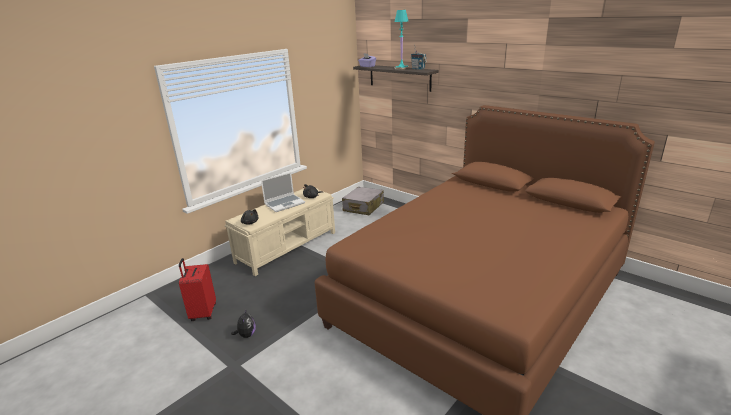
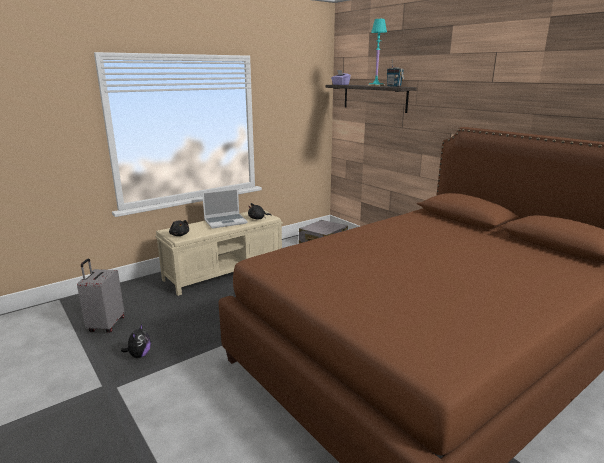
camera: 10 degrees right, 5 degrees down
(202, 313) = (105, 325): red suitcase -> grey suitcase

